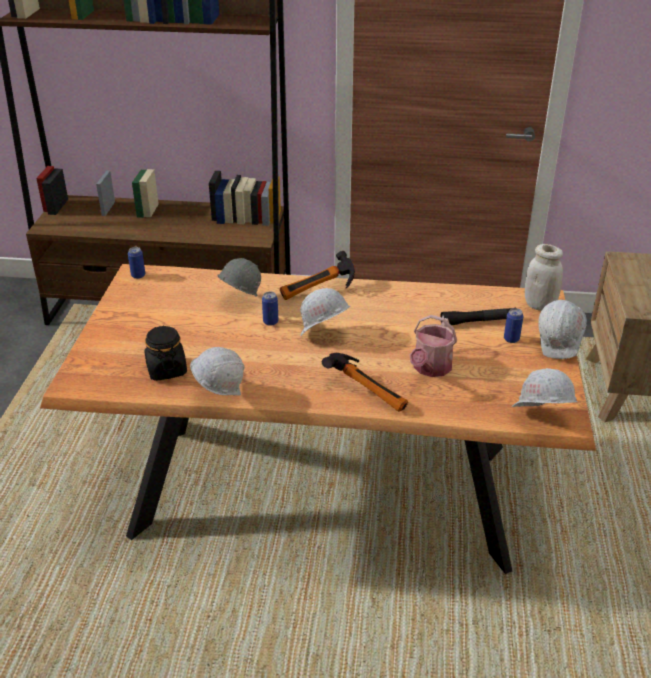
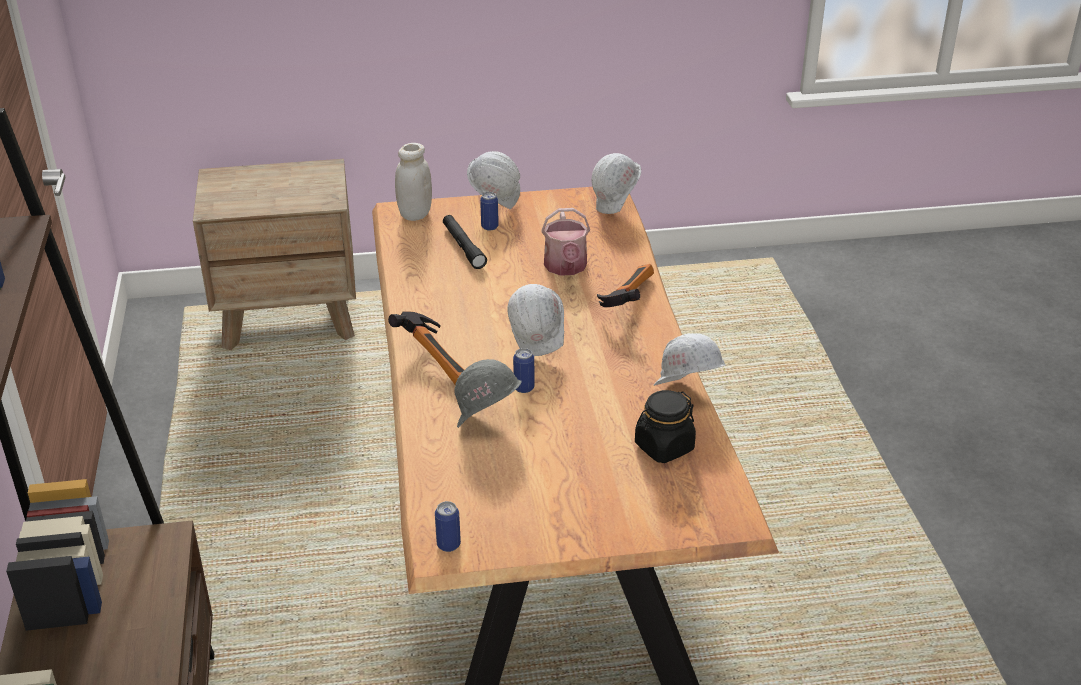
camera: 105 degrees left, 0 degrees up
(430, 368) = (566, 268): watering can -> watering can turned 75 degrees clockwise

